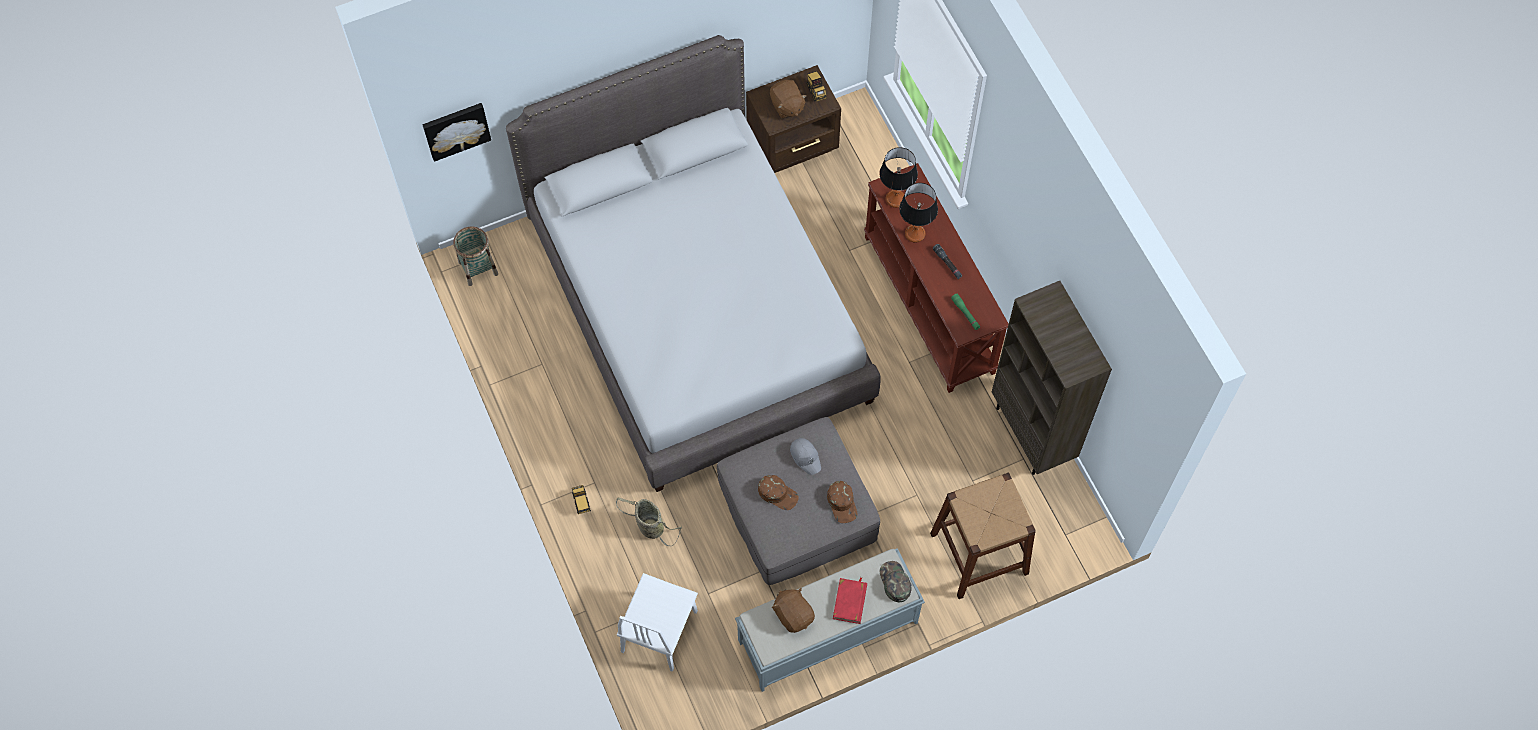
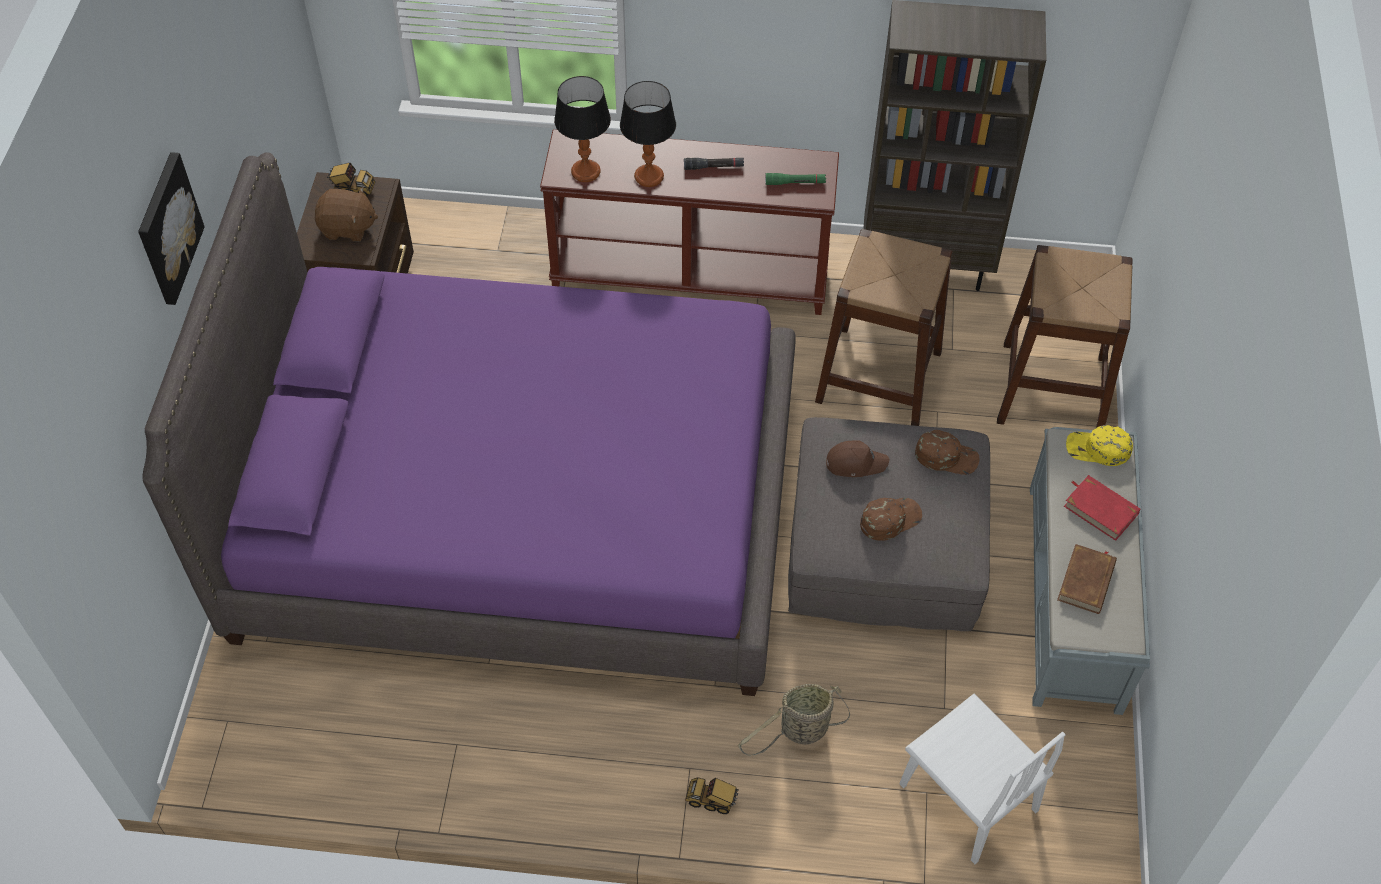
camera: 60 degrees left, 10 degrees down
(456, 129) = (94, 542): picture -> picture (167, 228)
(478, 268) = (237, 753): basket -> none
(699, 309) = (518, 511): grey bed -> purple bed
(793, 614) = (1086, 581): brown plush toy -> brown book
(806, 457) = (855, 463): grey cap -> brown cap
(894, 582) = (1098, 449): green cap -> yellow cap
(922, 449) = (879, 376): none -> brown stool

